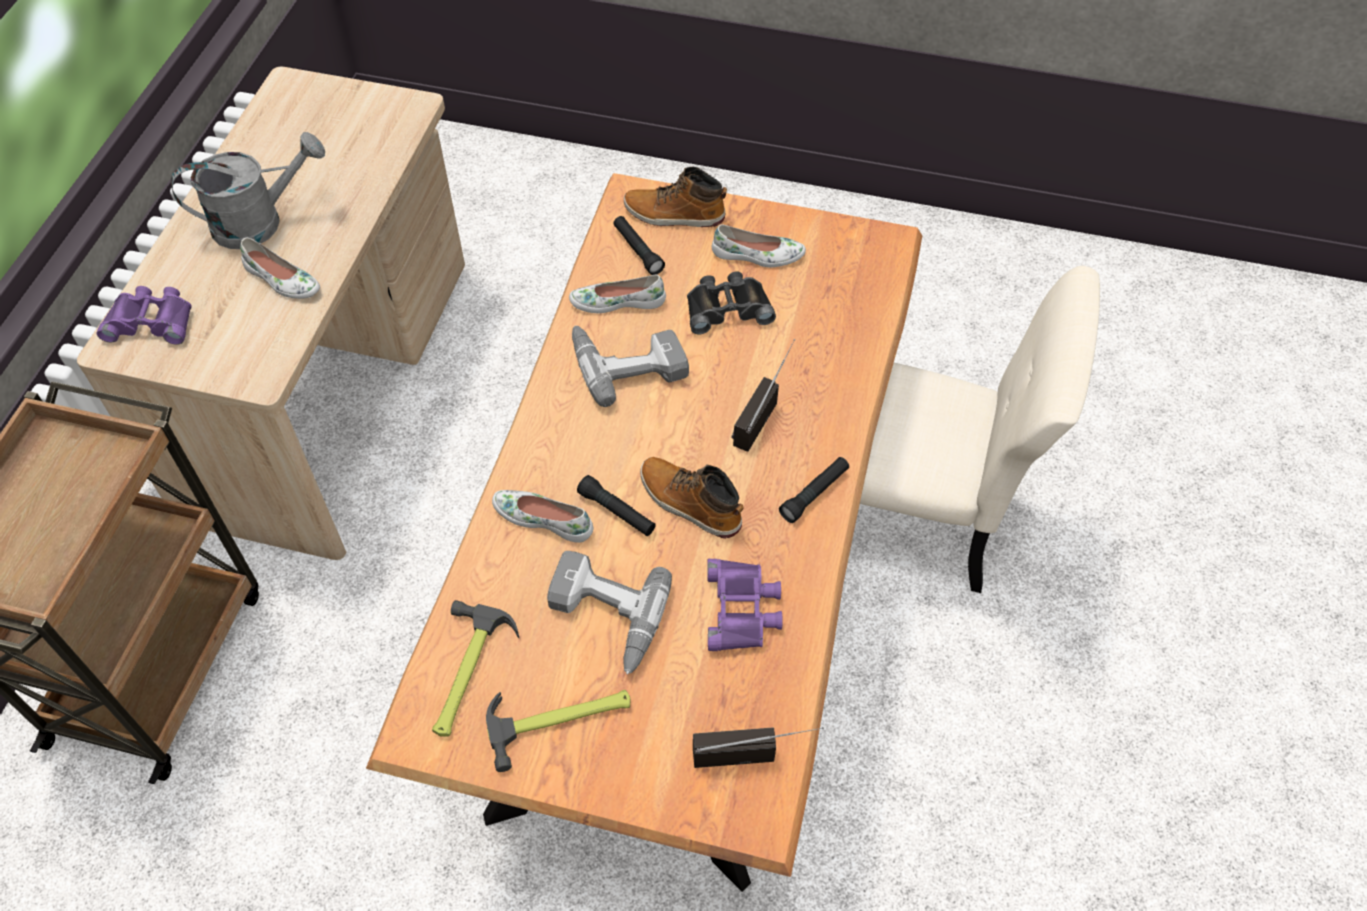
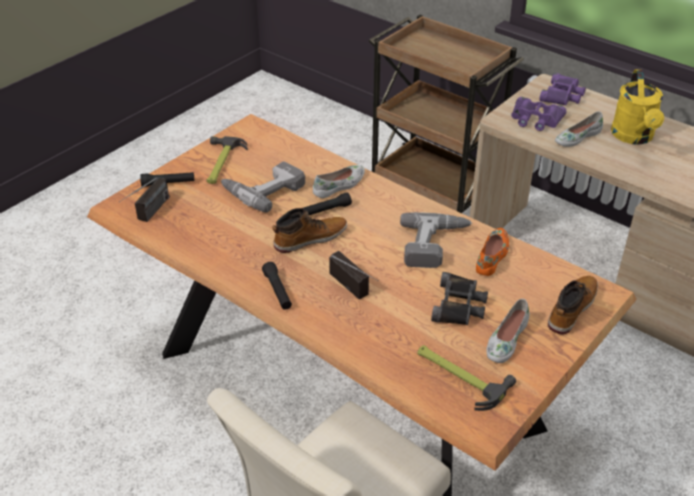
camera: 115 degrees right, 15 degrees down
(260, 221) = (634, 137): grey watering can -> yellow watering can
(466, 673) = (269, 144): hammer -> hammer (459, 376)
(618, 301) = (492, 256): white shoe -> orange shoe
(638, 250) = (539, 279): black flashlight -> black flashlight (168, 183)
(742, 609) = (227, 236): purple binoculars -> purple binoculars (535, 119)

